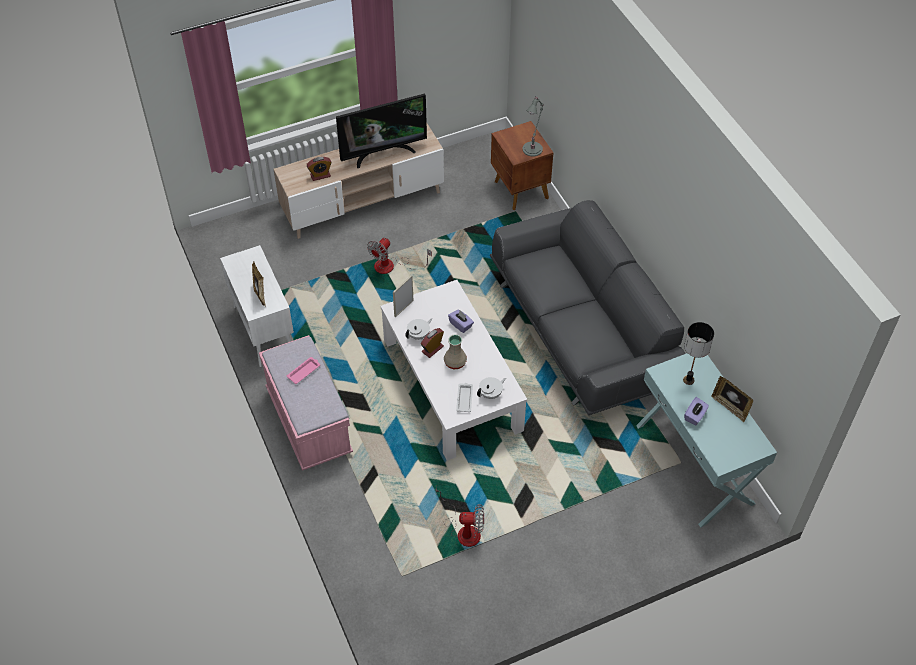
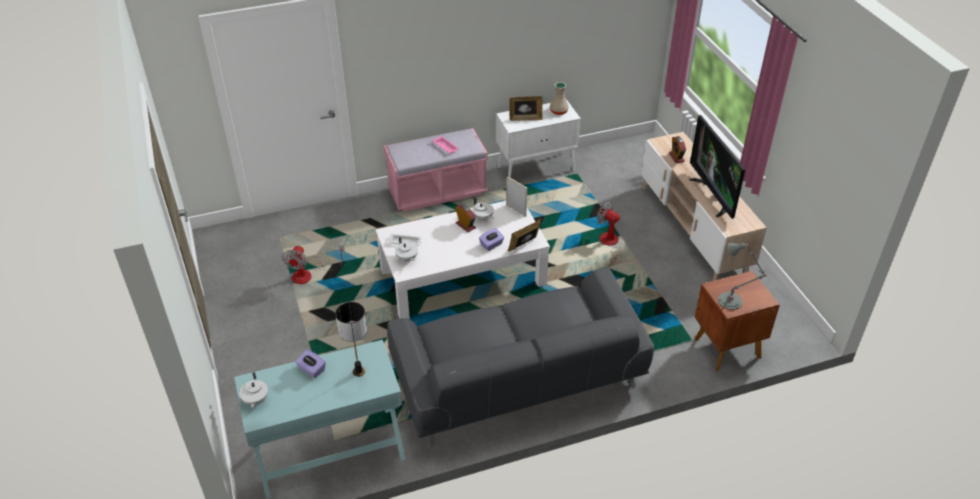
camera: 95 degrees right, 10 degrees down
(455, 362) = (447, 239): beige vase -> beige vase (558, 111)
(730, 407) = (314, 401): picture frame -> picture frame (524, 246)
(740, 452) = (255, 400): none -> white teapot

